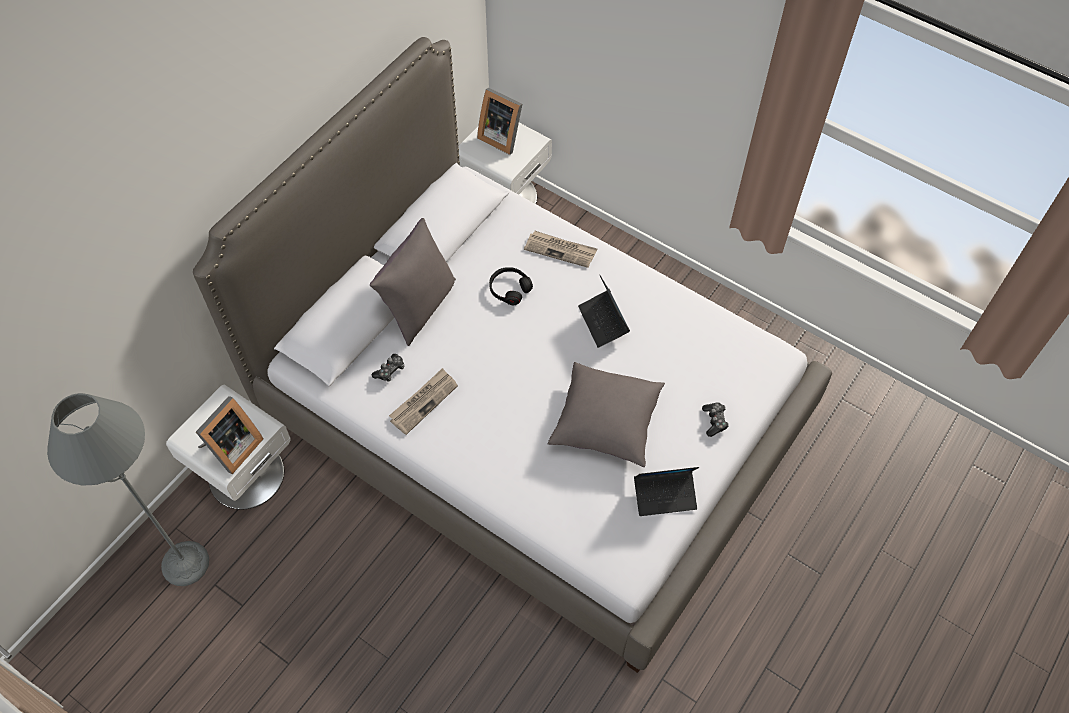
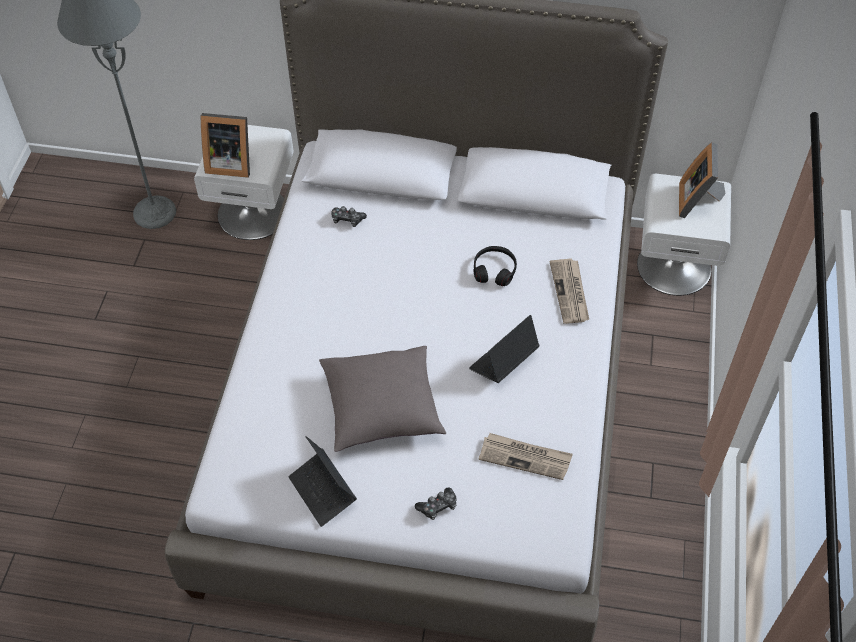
camera: 65 degrees right, 5 degrees down
(419, 307) = (429, 211): grey pillow -> none
(423, 402) = (327, 257): newspaper -> newspaper (525, 457)

